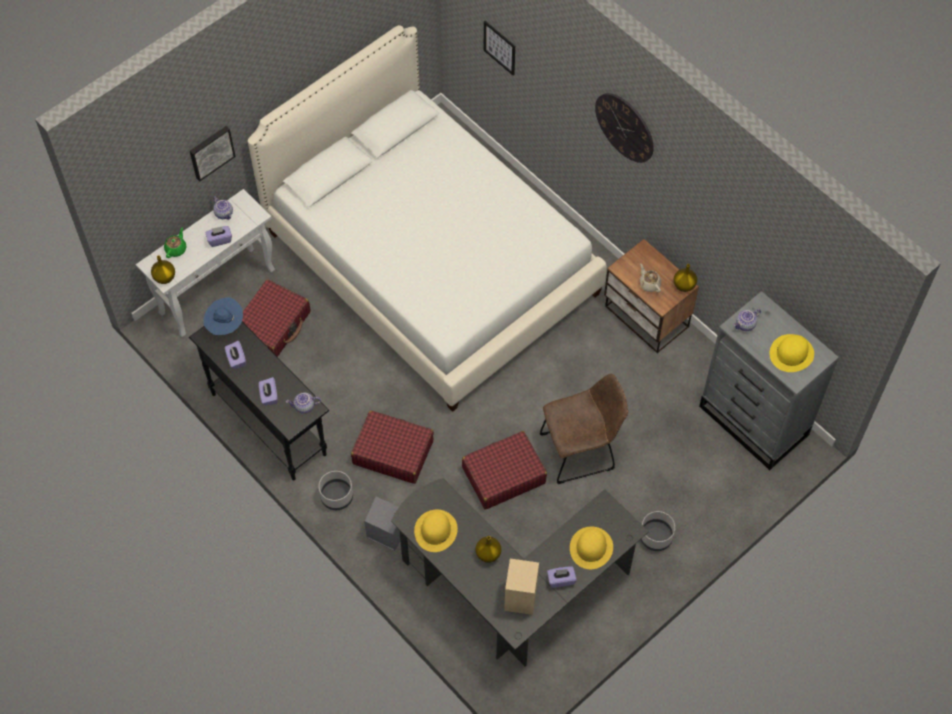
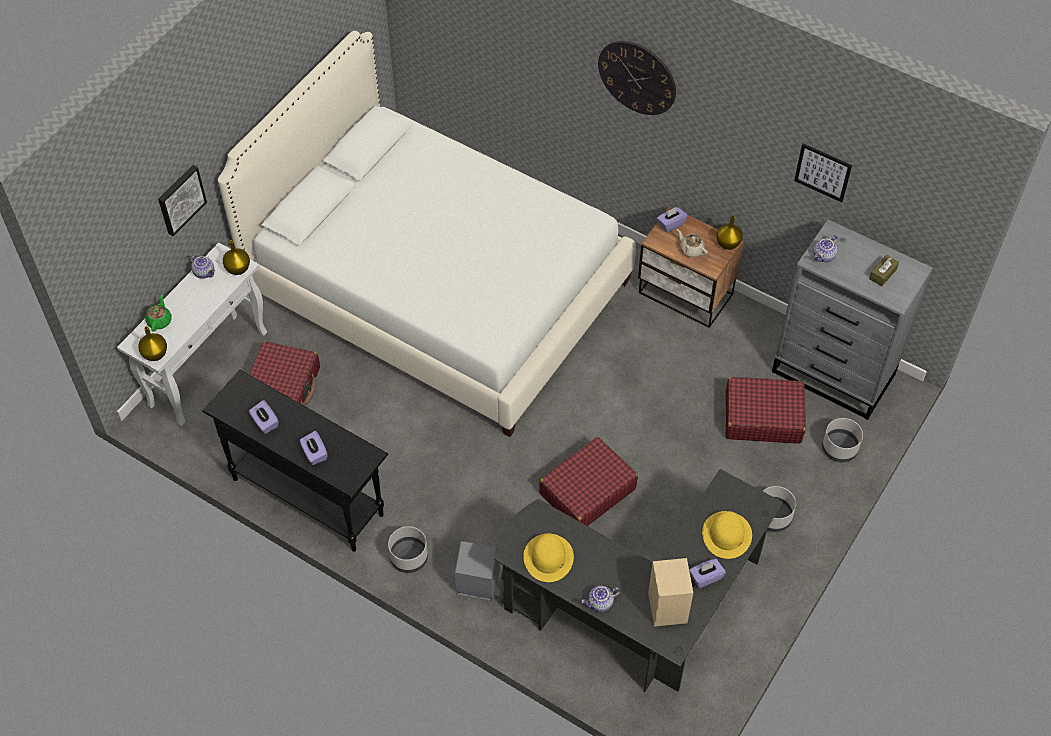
camera: 15 degrees left, 5 degrees down
(219, 240) = (207, 301): purple tissue box -> purple tissue box (671, 224)
(225, 325) = (241, 389): blue hat -> none
(304, 407) = (359, 456): teapot -> teapot (600, 603)
(392, 452) = (457, 495): red suitcase -> red suitcase (762, 417)
(488, 554) = (616, 569): yellow vase -> yellow vase (238, 269)
(499, 47) = (469, 33): picture -> picture (823, 172)
(581, 450) = (662, 445): brown chair -> none
(735, 491) = (839, 449): none -> grey planter
(791, 353) = (882, 274): yellow hat -> brown tissue box

